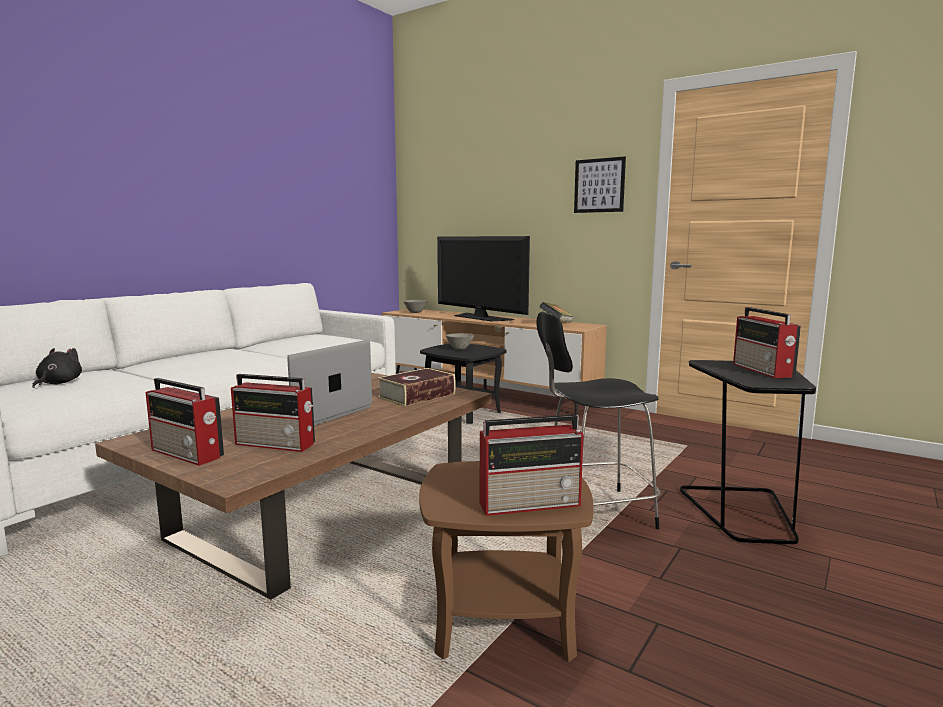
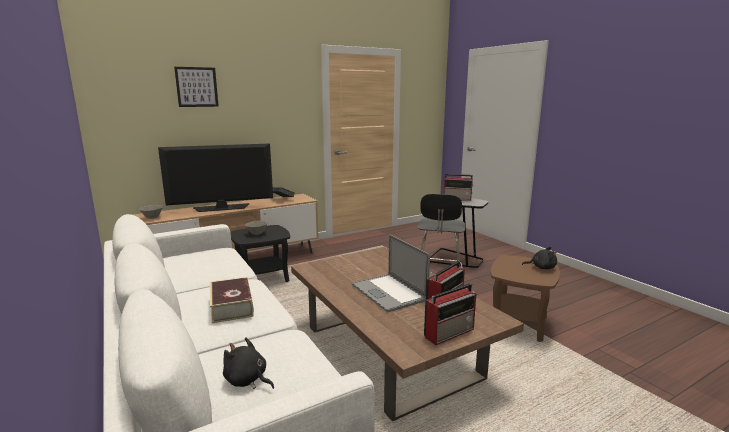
camera: 65 degrees left, 5 degrees up
(417, 395) = (372, 262): book -> book (231, 306)
(531, 503) = (541, 267): radio -> black plush toy
(599, 185) = (288, 105): picture -> picture (197, 87)

